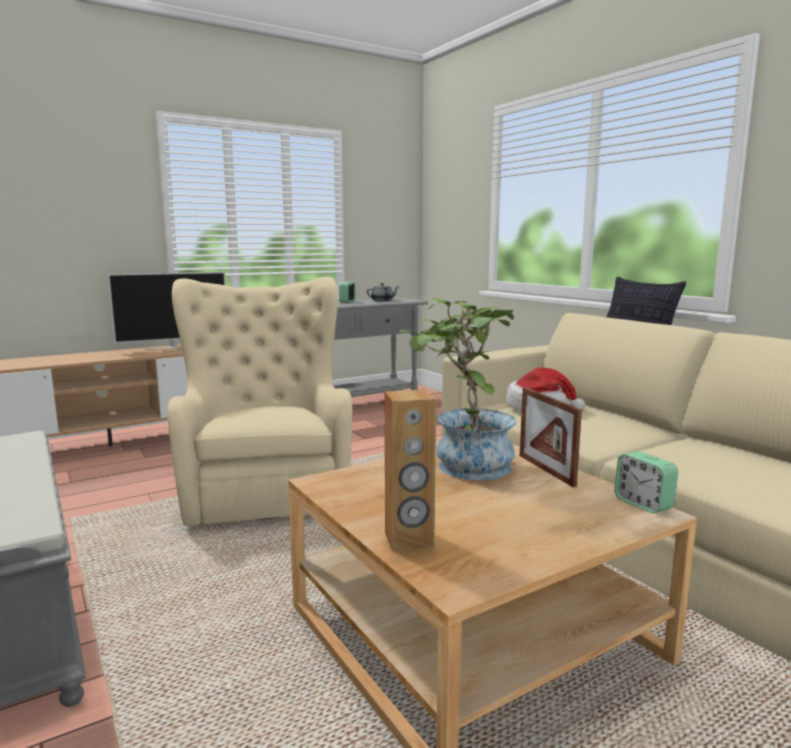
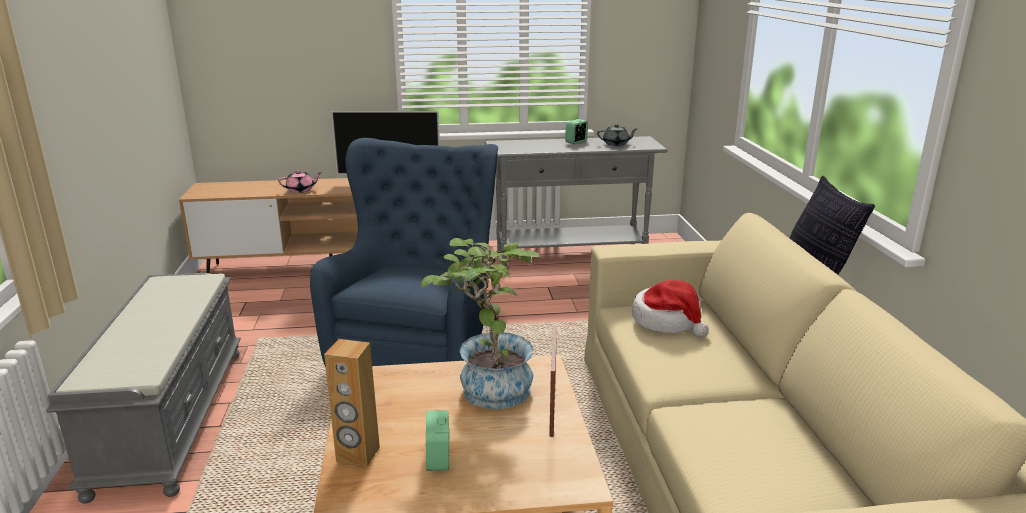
camera: 25 degrees right, 10 degrees up
(77, 360) = (301, 190): none -> pink teapot
(266, 488) = (419, 341): beige armchair -> blue armchair
(643, 504) = (585, 472): alarm clock -> alarm clock (438, 458)

